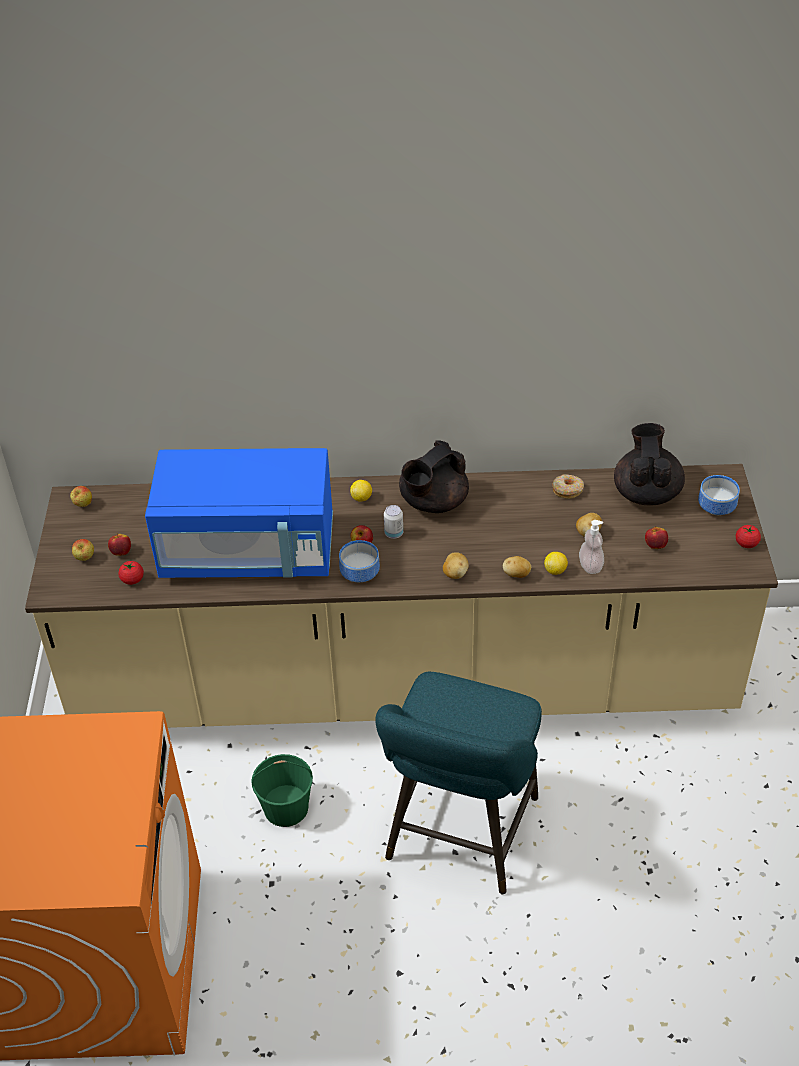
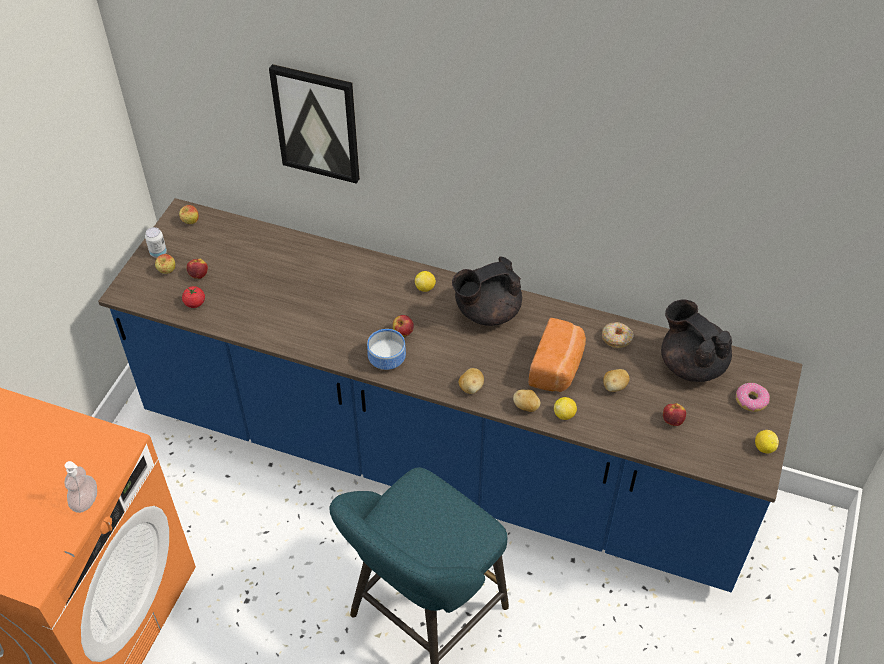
camera: 20 degrees right, 5 degrees up
(218, 355) = (317, 123): none -> picture
(249, 551) = (303, 308): blue microwave -> none
(286, 807) = (291, 537): green bucket -> none
(393, 533) = (436, 331): can -> can (158, 253)
(404, 683) = (442, 459): beige counter -> blue counter
(527, 532) = (557, 368): none -> bread
(590, 566) = (599, 421): soap dispenser -> soap dispenser (85, 501)
(646, 492) = (691, 364): black teapot -> black teapot turned 60 degrees counterclockwise
(714, 508) = (751, 401): bowl -> donut
(746, 543) = (764, 447): tomato -> lemon

